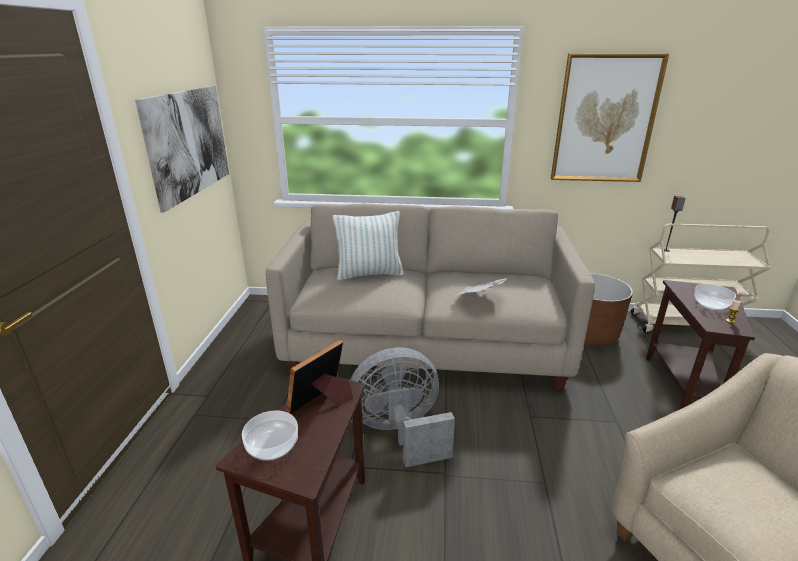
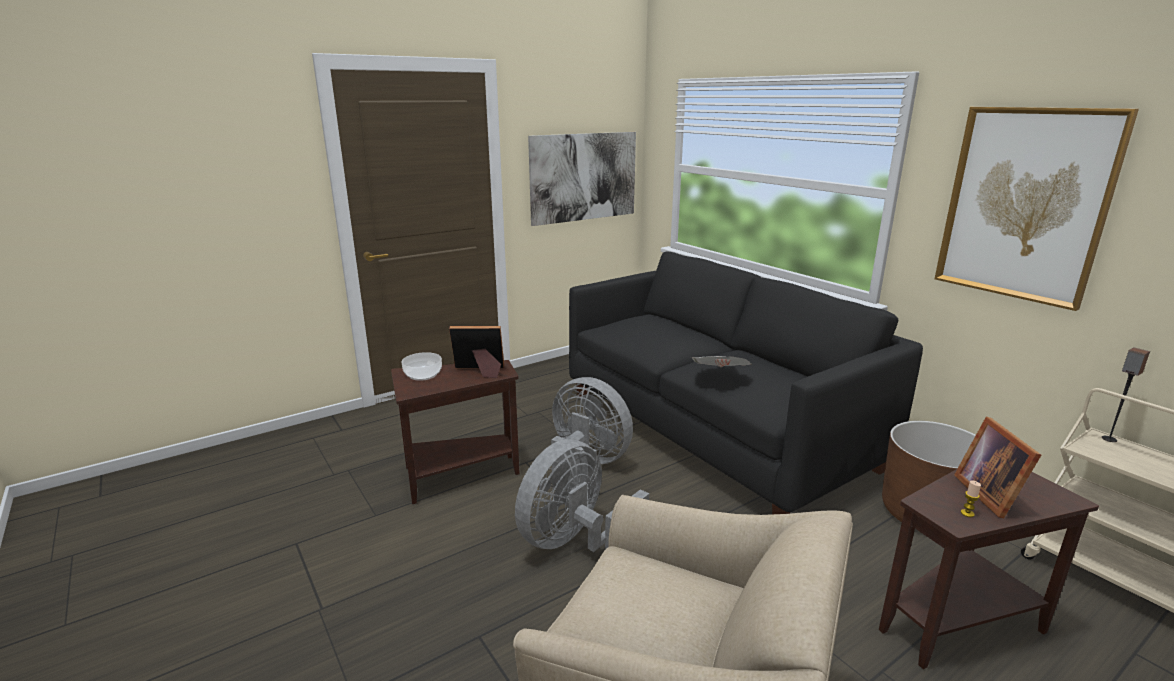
camera: 50 degrees right, 5 degrees down
(369, 274) = (671, 328): pillow -> none
(426, 345) = (713, 430): beige sofa -> black sofa
(498, 503) = (575, 543): none -> grey fan
(711, 304) = (990, 494): bowl -> picture frame

